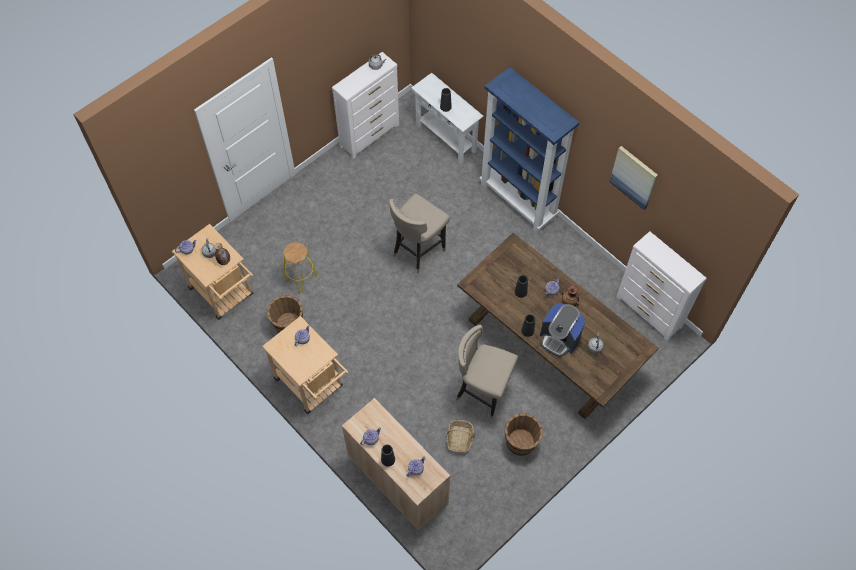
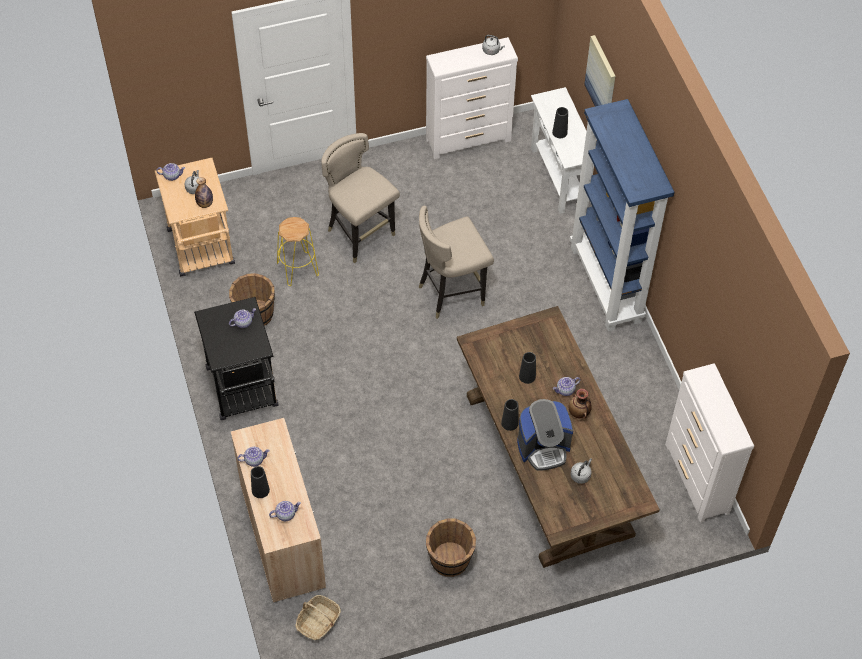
camera: 25 degrees right, 5 degrees down
(312, 386) = (244, 392): beige cart -> black cart
(459, 438) = (380, 523): basket -> basket (318, 621)
(482, 392) = (436, 484): beige stool -> beige stool (360, 235)
(559, 338) = (543, 447): coffee machine -> coffee machine turned 75 degrees counterclockwise
(634, 177) = (711, 283): picture -> picture (601, 80)

